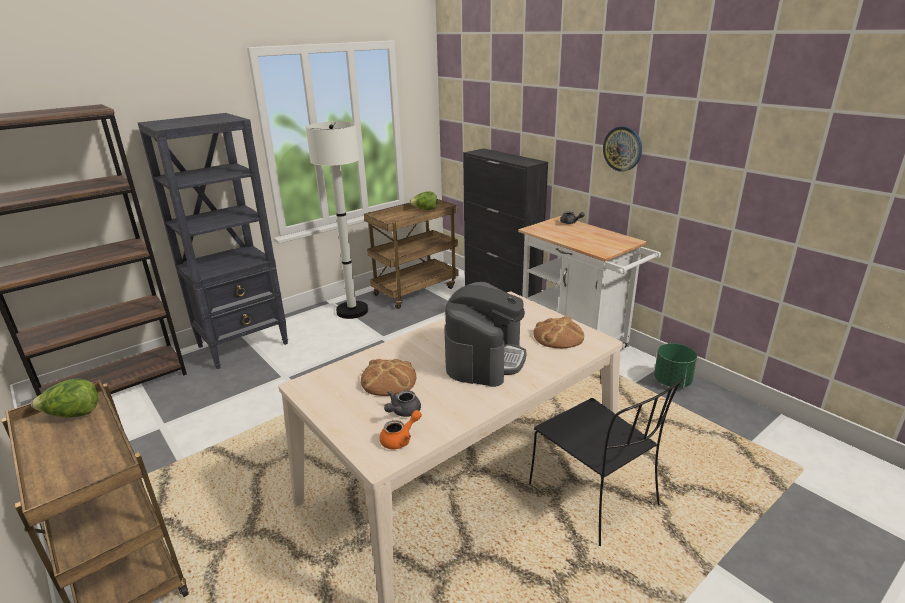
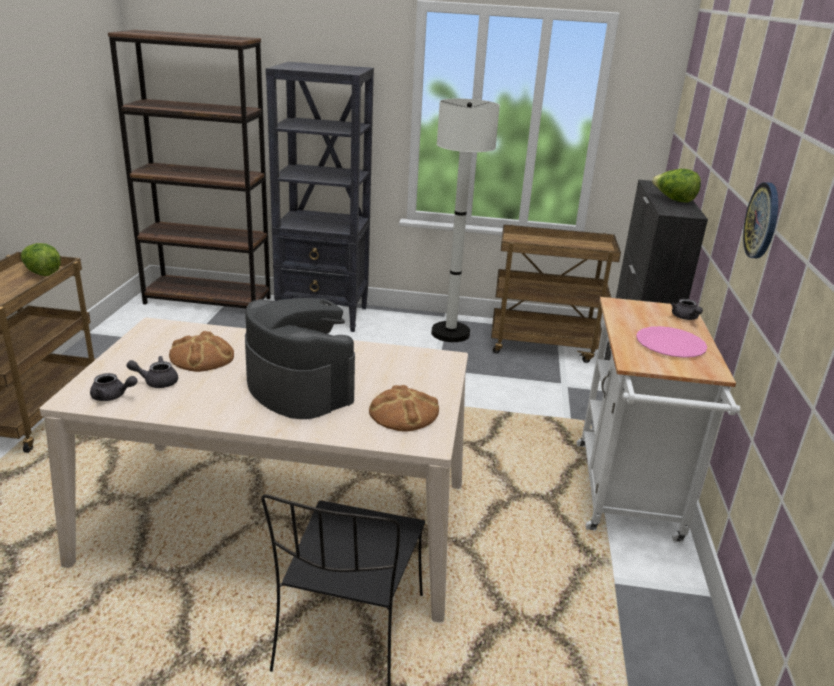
camera: 45 degrees right, 0 degrees up
(400, 439) = (112, 396): orange teapot -> grey teapot
(424, 210) = (585, 246): lettuce -> lettuce (673, 200)
(485, 358) = (299, 387): coffee machine -> coffee machine turned 105 degrees counterclockwise
(593, 237) = (670, 344): none -> pink plate
(672, 381) = (670, 619): green planter -> none

